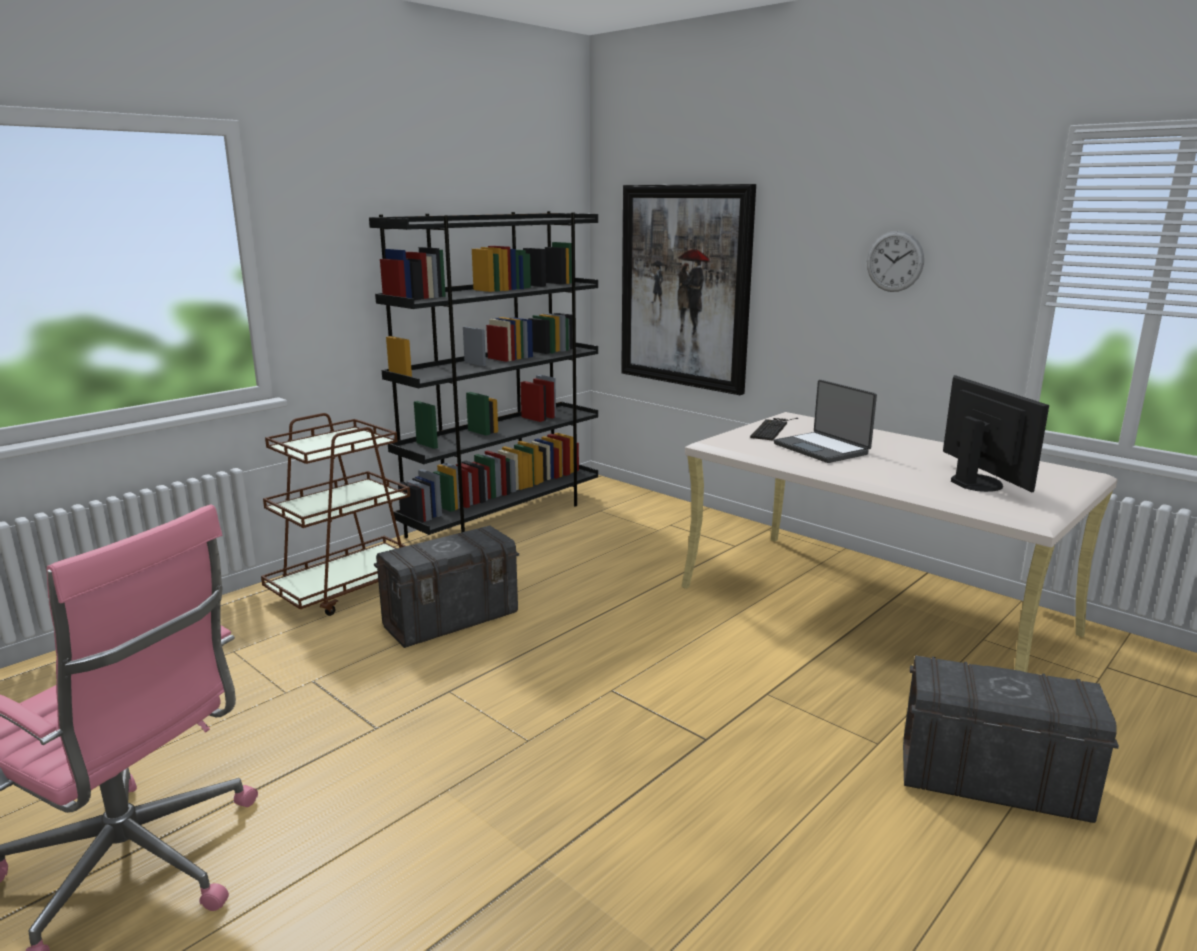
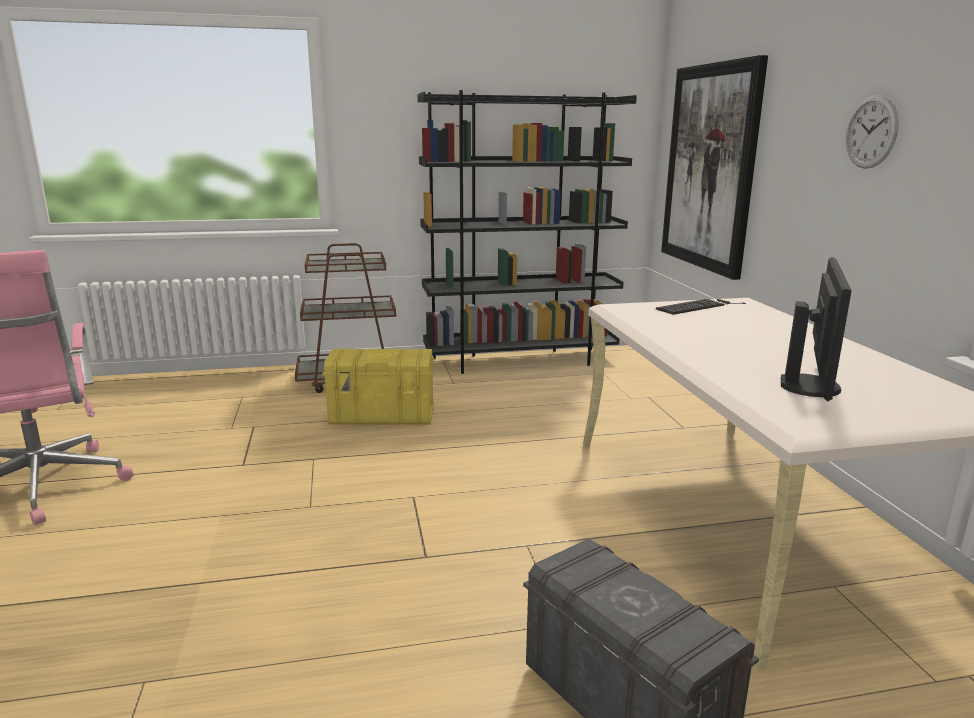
camera: 35 degrees right, 0 degrees up
(452, 619) = (382, 416): grey storage box -> yellow storage box
(822, 449) = (707, 329): laptop -> none

